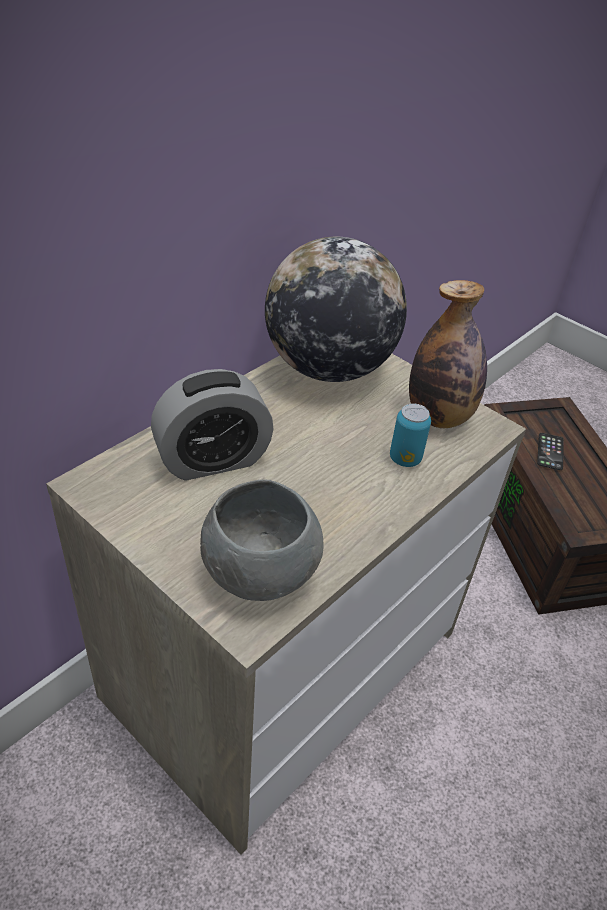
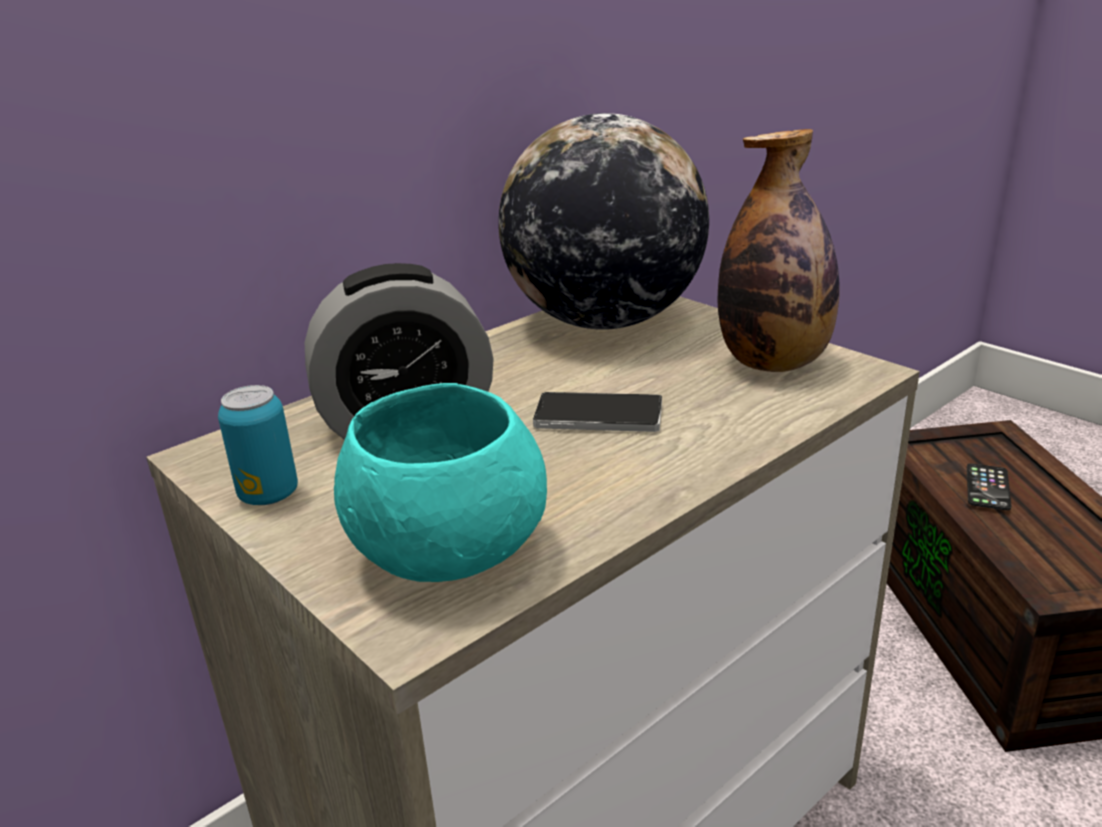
camera: 10 degrees right, 15 degrees down
(259, 572) = (447, 554): grey bowl -> turquoise bowl
(334, 460) = (598, 416): none -> phone
(405, 458) = (715, 410): can -> can (269, 494)

